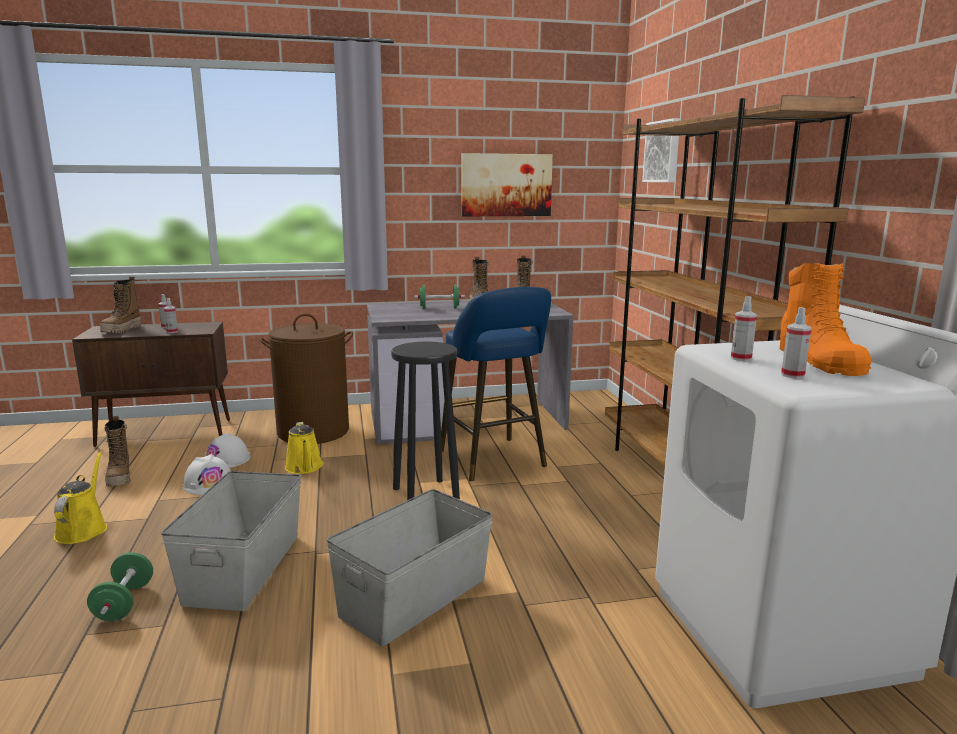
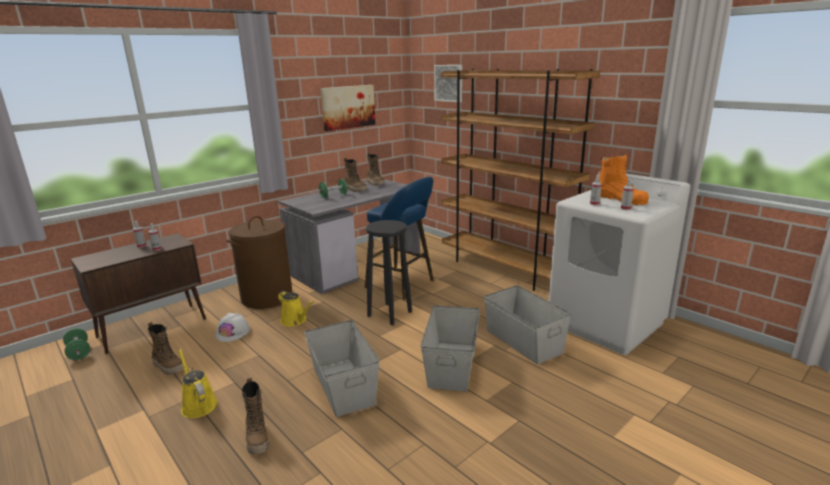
camera: 30 degrees left, 5 degrees up
(122, 330) = (108, 256): boot -> boot (257, 438)
(124, 603) = (299, 429): green dumbbell -> green dumbbell (79, 352)
(209, 483) = (244, 349): white hard hat -> none
(574, 604) = (523, 341): none -> grey storage box

